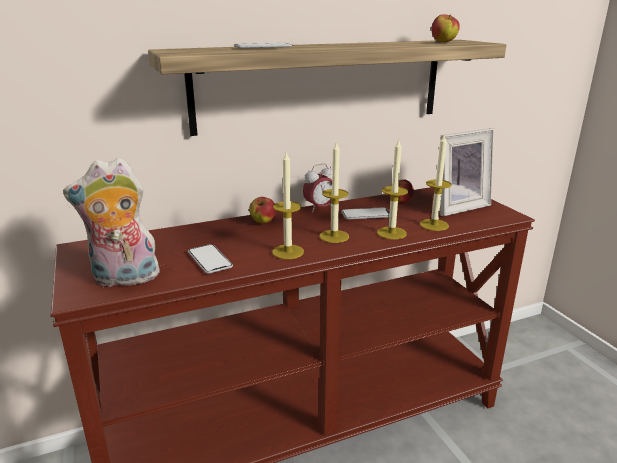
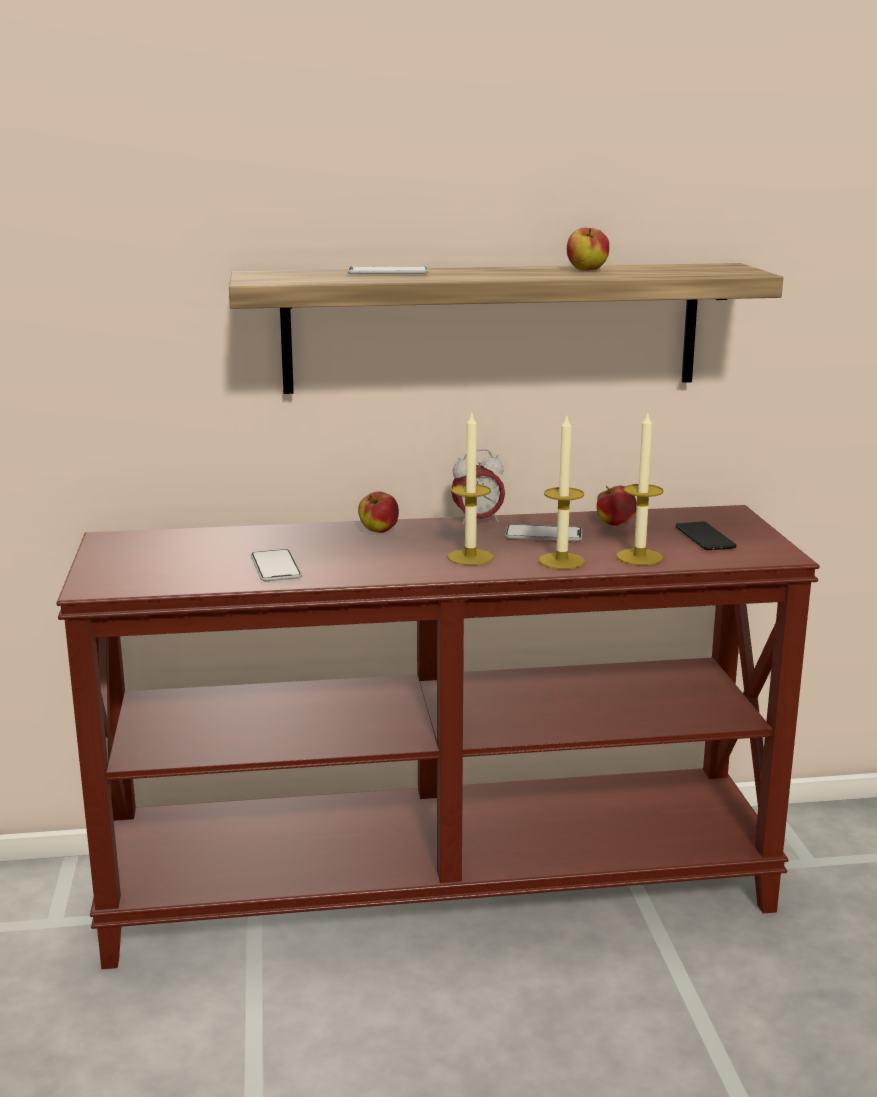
camera: 15 degrees right, 5 degrees down
(124, 279) = (155, 577): plush toy -> none
(288, 252) = (389, 568): candle -> none
(443, 42) = (688, 269): apple -> apple (587, 270)
(457, 207) = (705, 537): picture frame -> phone

